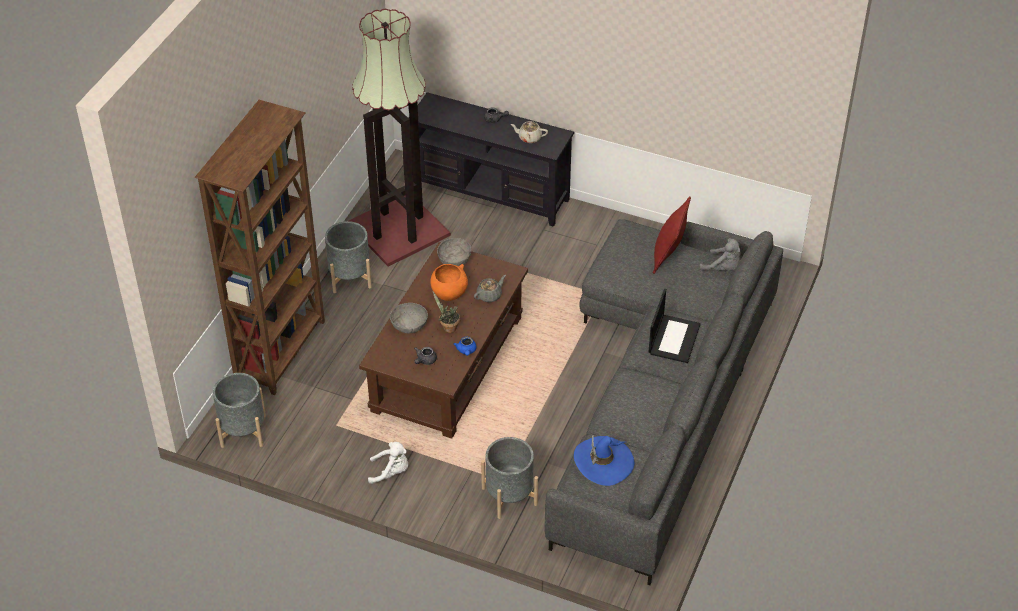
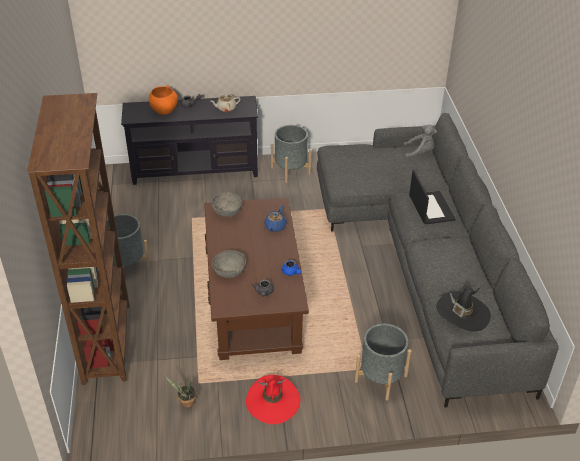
camera: 30 degrees left, 5 degrees down
(243, 431) = (118, 423): grey planter -> grey planter (290, 170)
(391, 472) = (273, 401): white plush toy -> red hat
(400, 230) = (143, 217): floor lamp -> none
(448, 328) = (262, 261): potted plant -> potted plant (186, 403)
(449, 293) = (242, 236): orange bowl -> orange bowl (164, 111)
(489, 295) = (275, 226): grey teapot -> blue teapot
(603, 462) = (462, 313): blue hat -> black hat
(668, 255) = (376, 156): red pillow -> none

